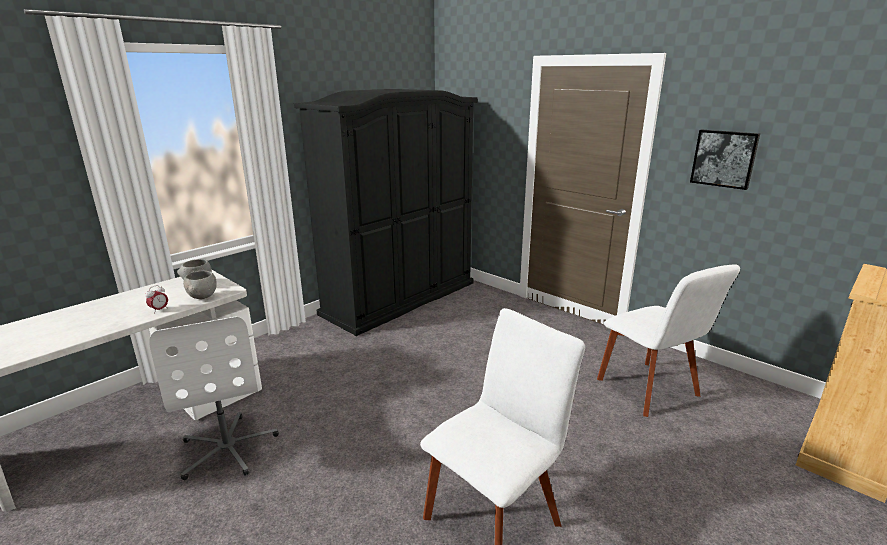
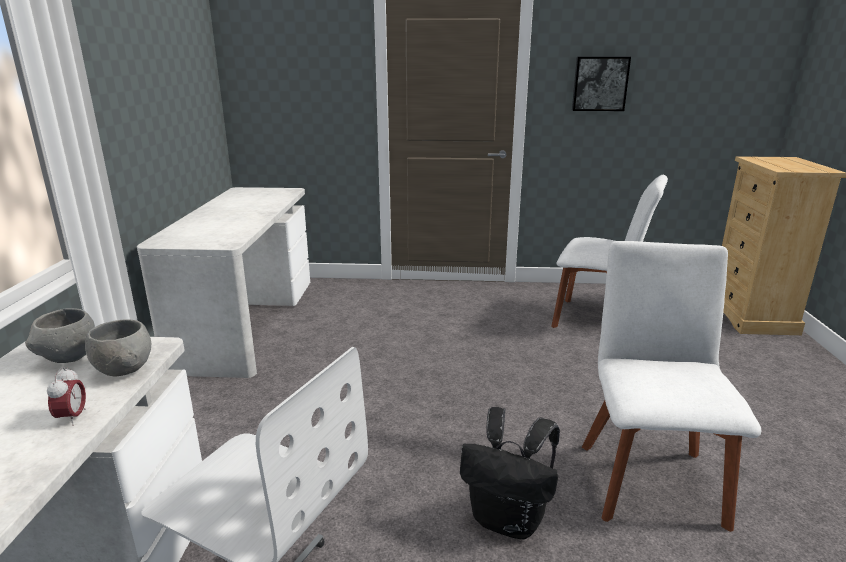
camera: 40 degrees left, 0 degrees up
(372, 481) = (508, 520): none -> black backpack
(400, 298) = (247, 321): black wardrobe -> white desk

